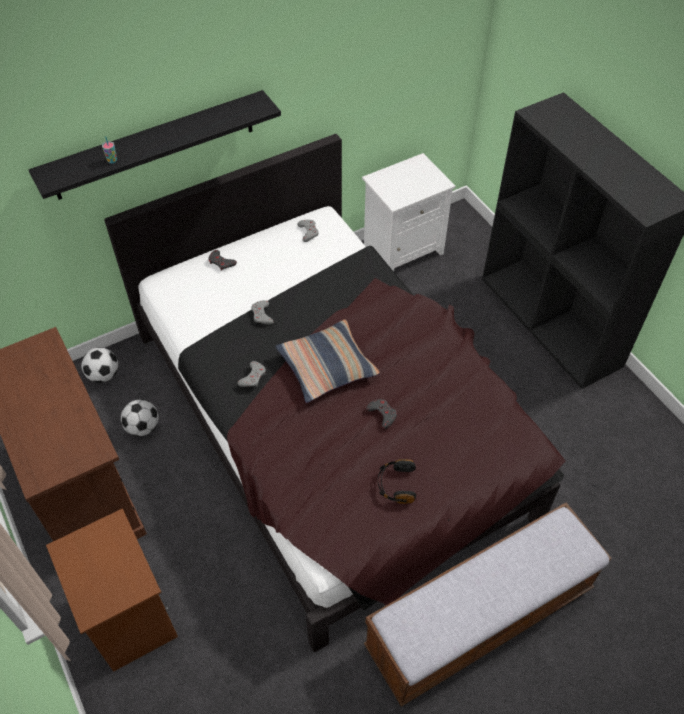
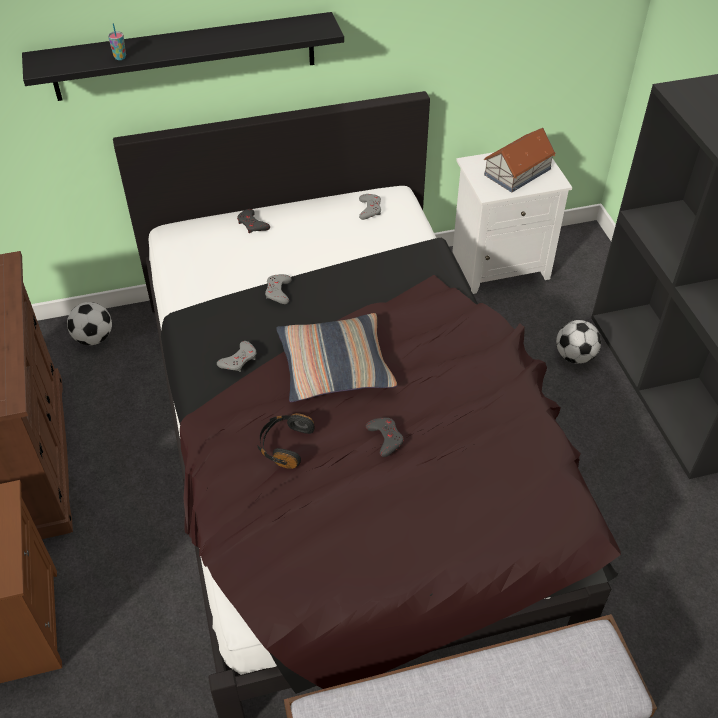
camera: 15 degrees right, 5 degrees down
(143, 427) = (116, 406): football -> football (575, 356)
(396, 485) = (373, 531): black headphones -> black headphones (285, 445)
(410, 180) = (516, 172): none -> toy house

